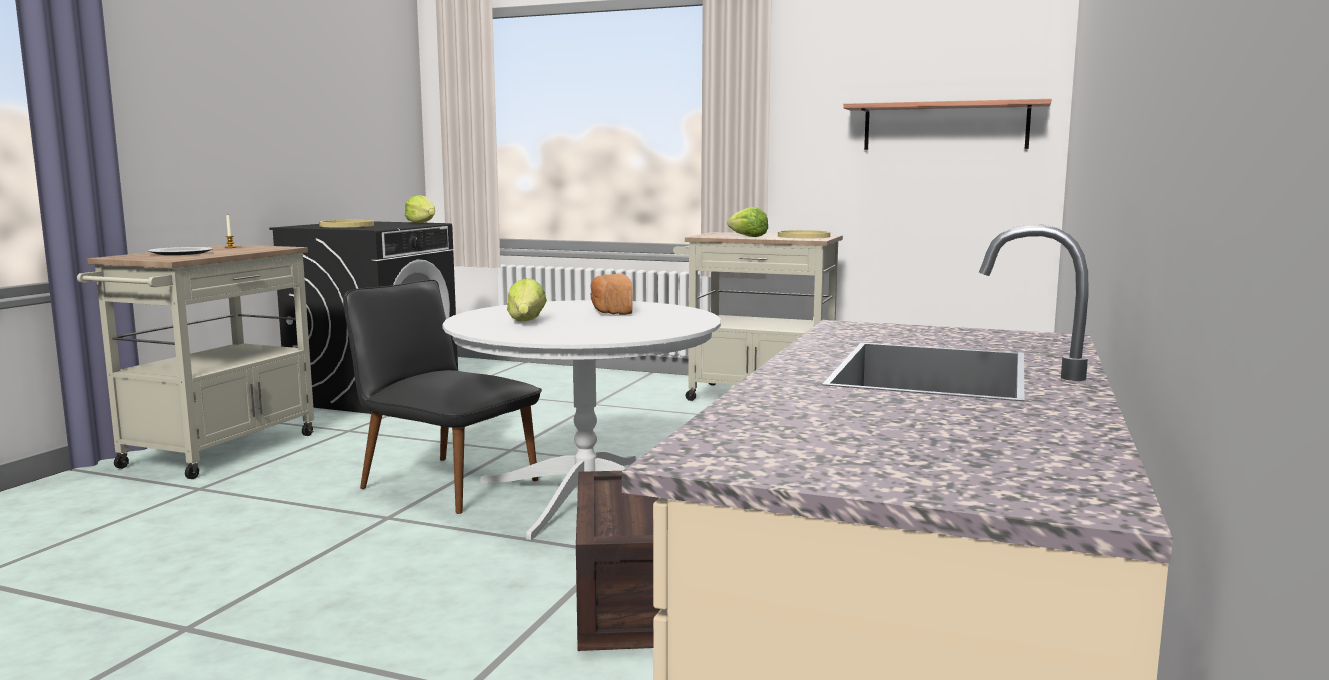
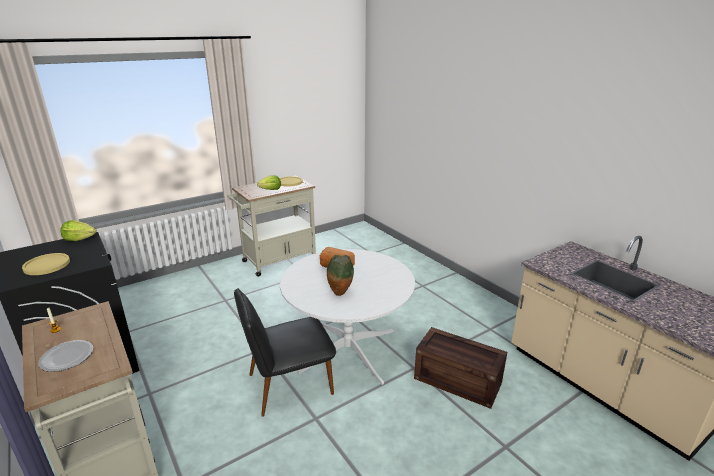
camera: 55 degrees left, 15 degrees up
(526, 321) = (340, 293): lettuce -> vase
(945, 126) = (323, 117): shelf -> none

